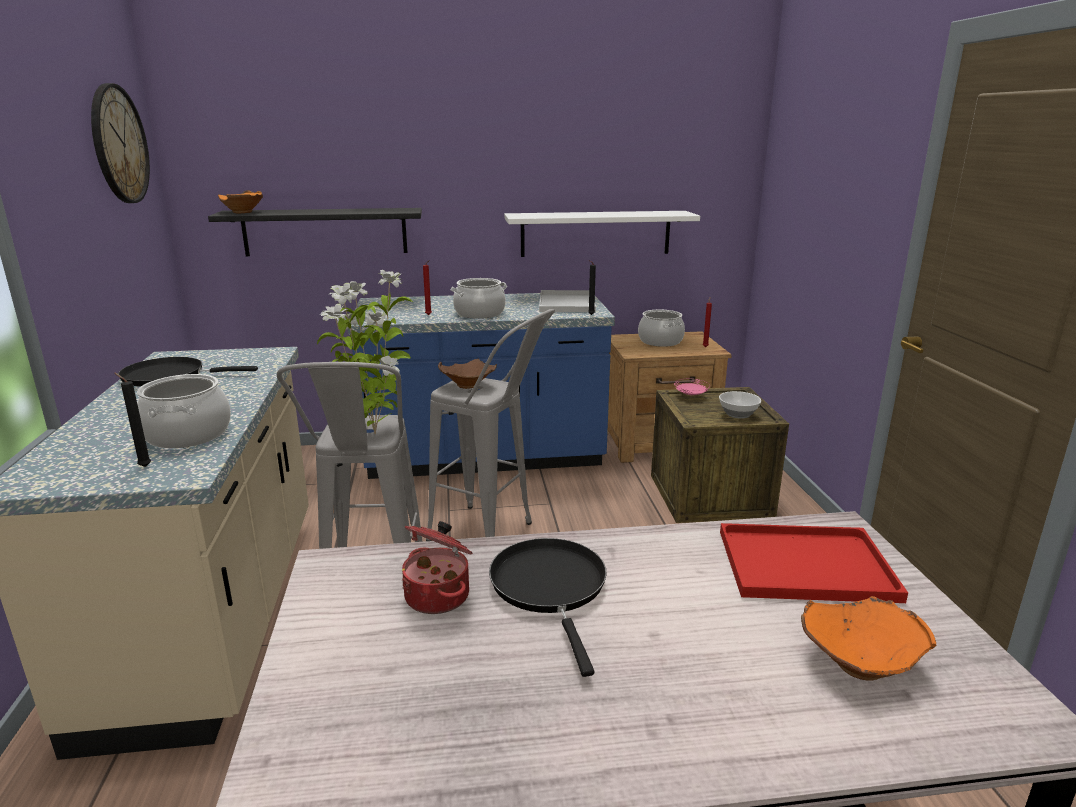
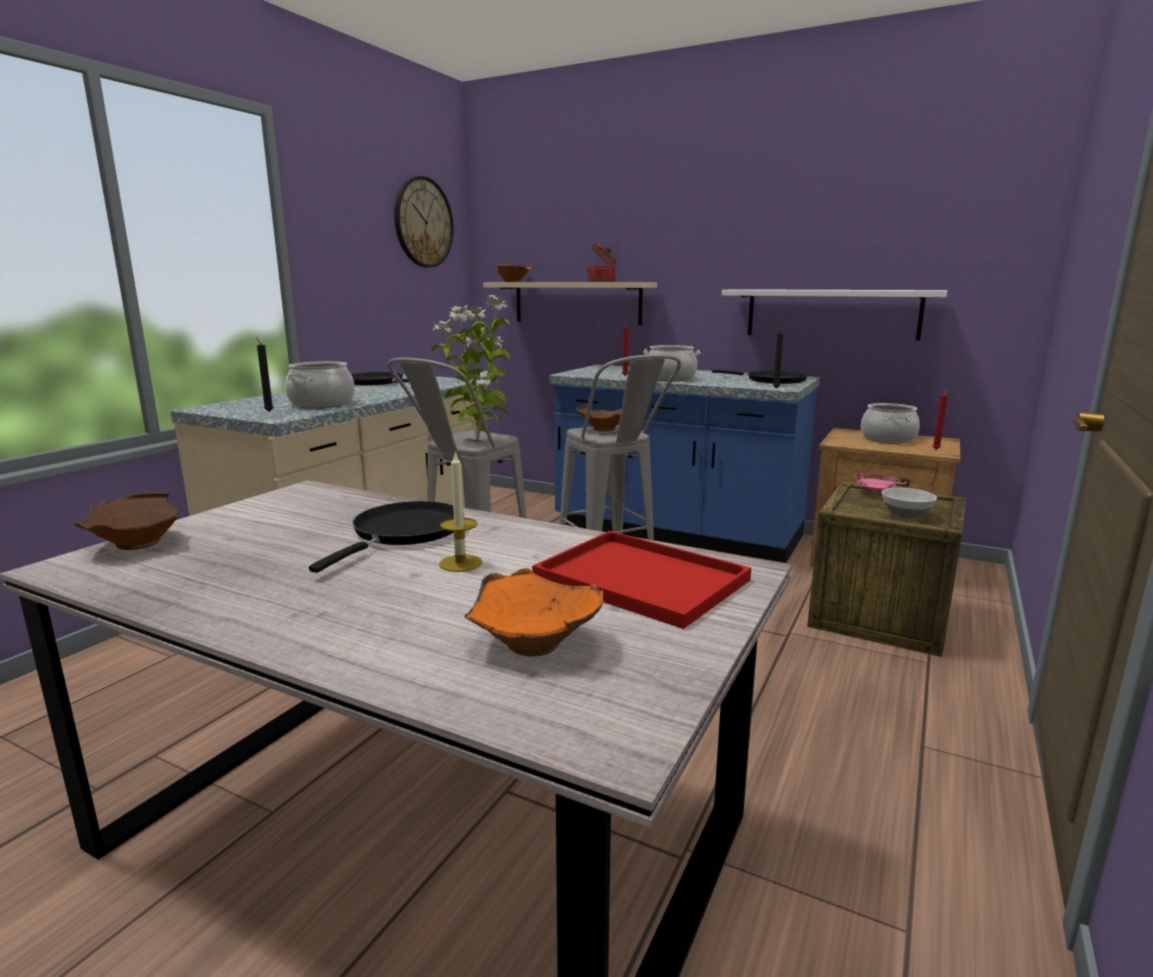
camera: 35 degrees right, 5 degrees down
(291, 732) = (134, 544): none -> brown bowl
(325, 232) = (577, 303): black shelf -> beige shelf
(439, 595) = (330, 517): cooking pot -> cooking pot (602, 282)
(567, 303) = (771, 380): white tray -> black frying pan
(663, 604) = (460, 563): none -> candle

